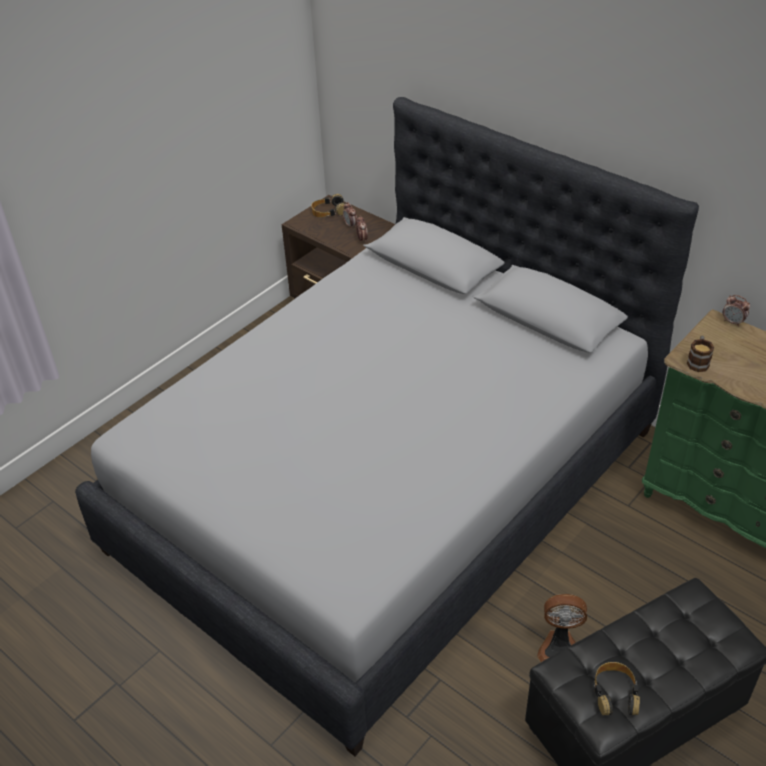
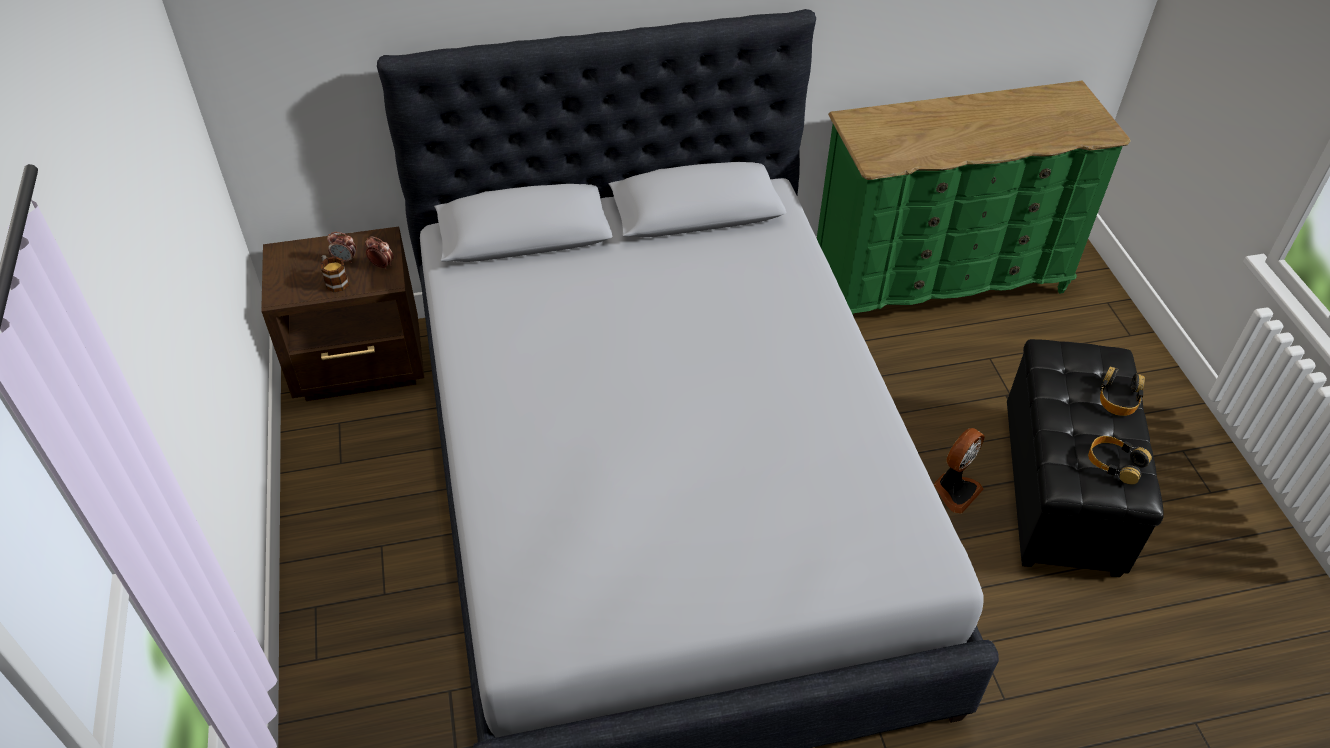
camera: 55 degrees left, 5 degrees up
(328, 211) = (294, 261): headphones -> headphones (1119, 397)
(698, 361) = (886, 160): mug -> mug (335, 281)
(733, 322) = (858, 112): alarm clock -> none

